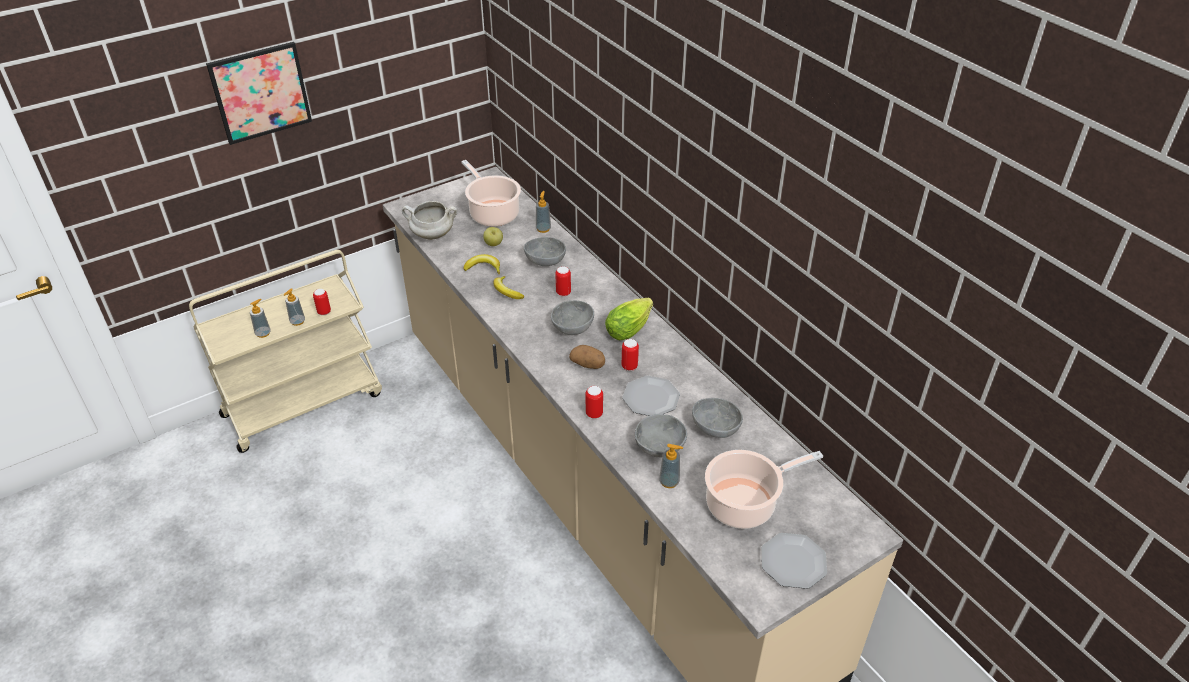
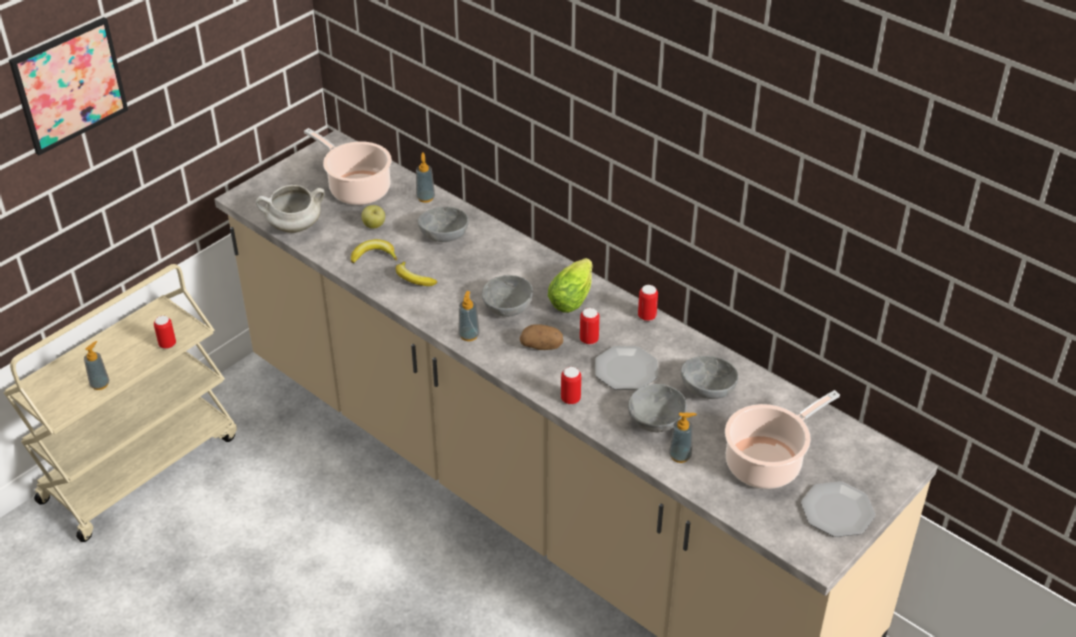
camera: 15 degrees left, 0 degrees up
(297, 321) = (138, 362): soap dispenser -> soap dispenser (469, 335)
(563, 293) = (480, 269): can -> can (647, 316)

